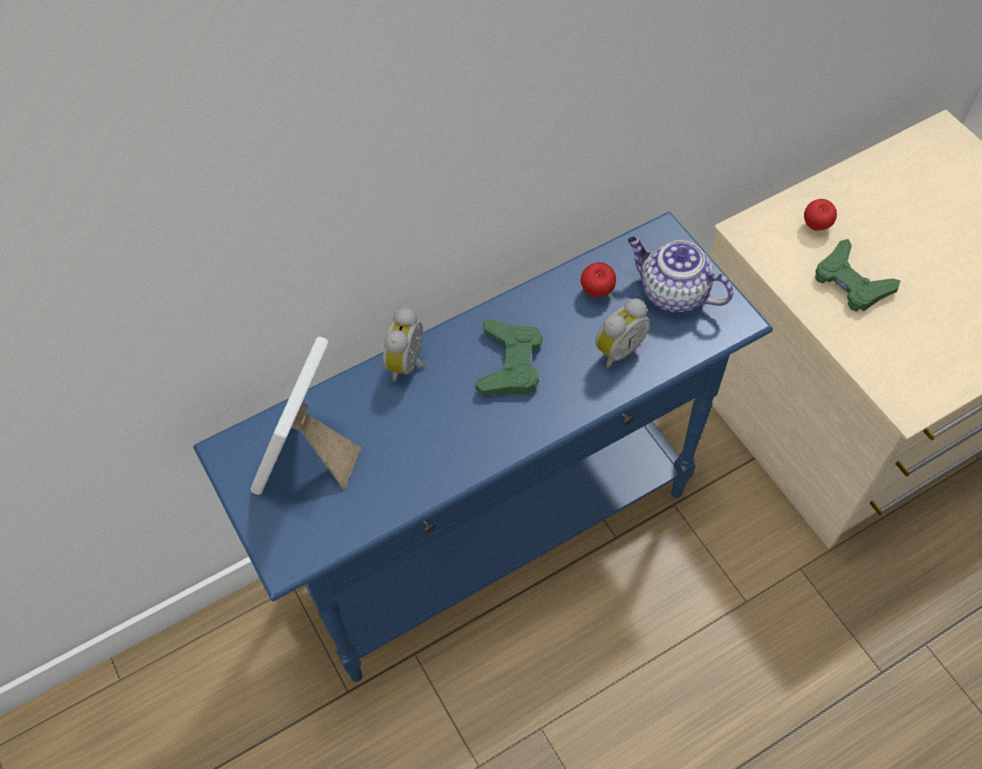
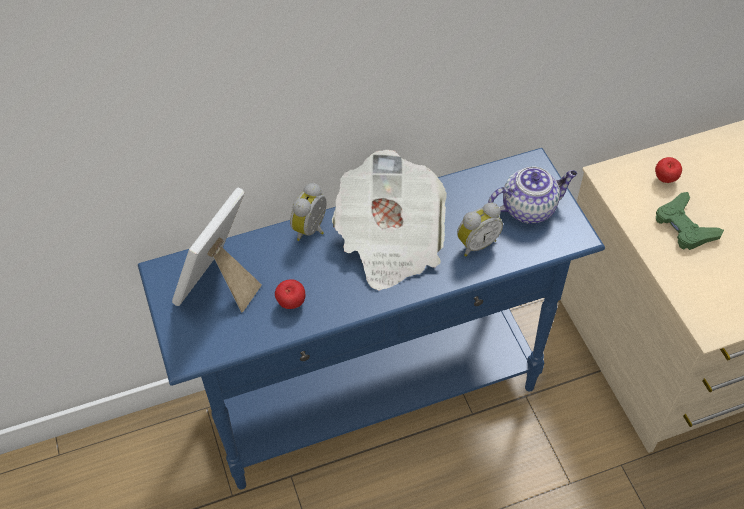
camera: 10 degrees right, 5 degrees down
(510, 363) = (390, 241): green game controller -> newspaper
(597, 292) = (470, 199): apple -> apple (291, 304)
(672, 293) = (529, 208): teapot -> teapot turned 120 degrees clockwise

